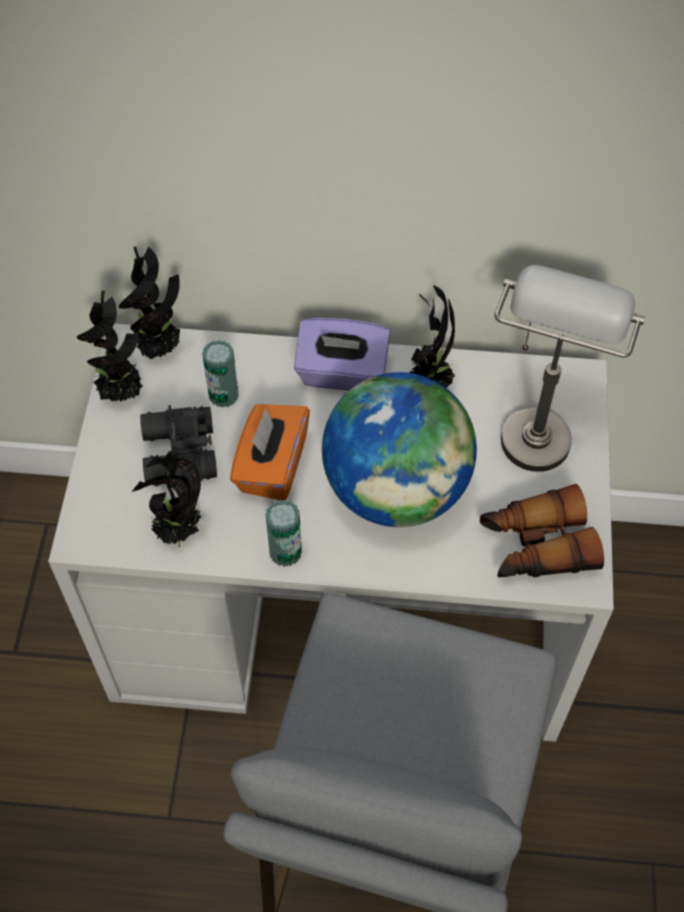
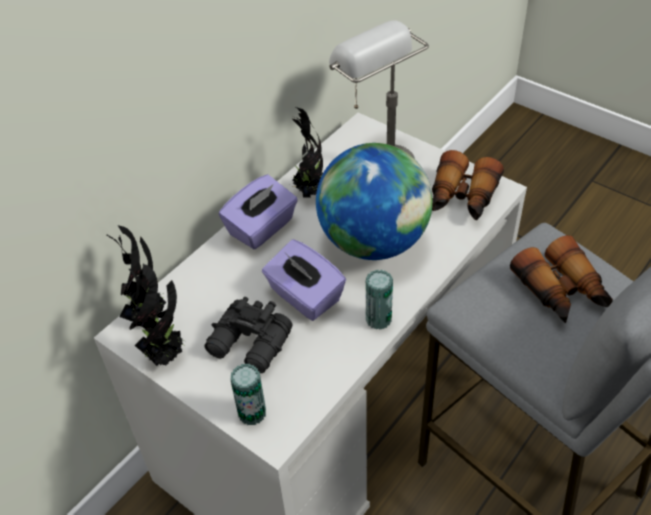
camera: 55 degrees left, 10 degrees down
(177, 533) = (316, 374): potted plant -> none
(223, 395) = (222, 296): can -> can (252, 413)
(271, 466) = (304, 296): orange tissue box -> purple tissue box
(433, 719) = (561, 292): none -> binoculars

